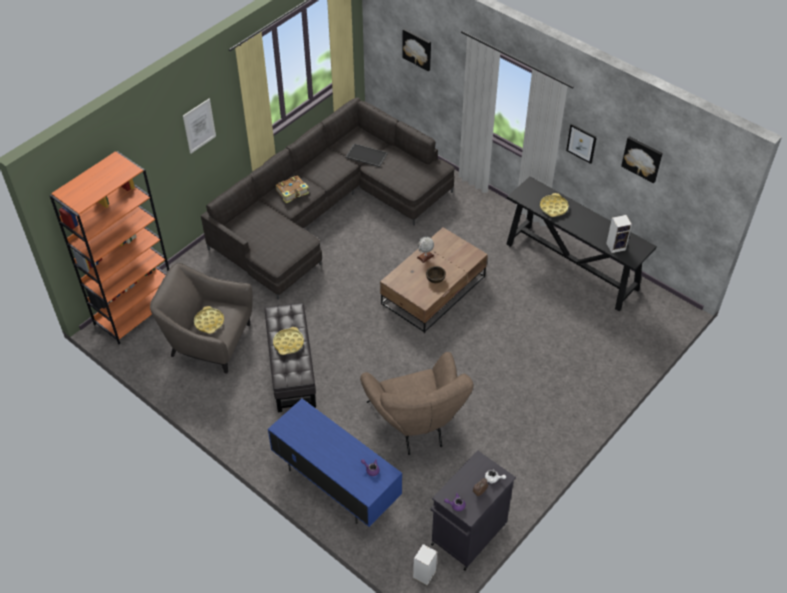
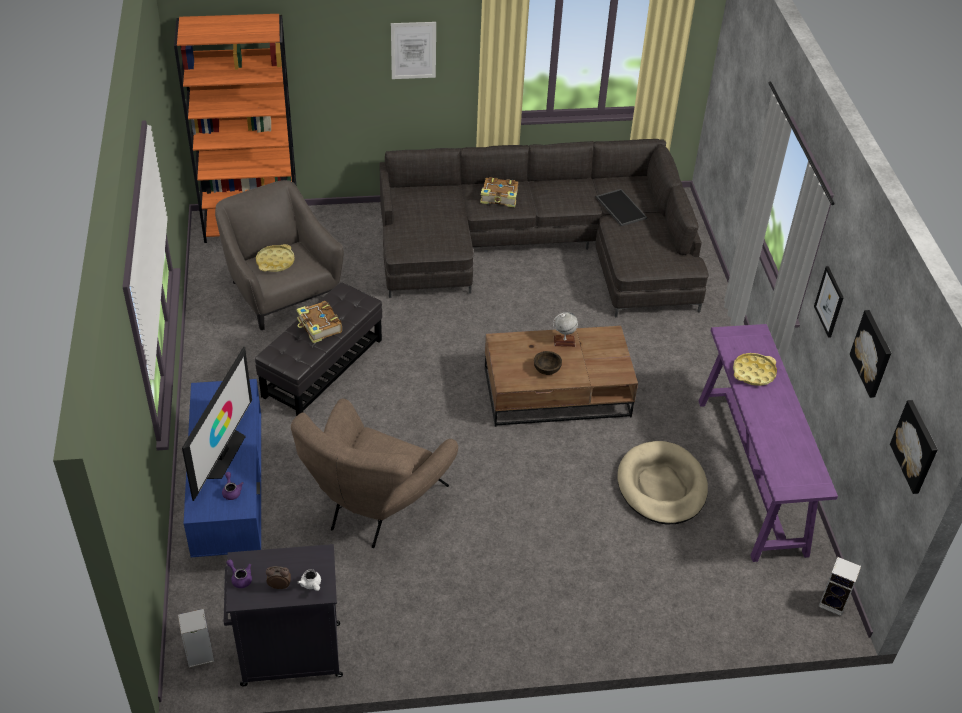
camera: 40 degrees right, 5 degrees down
(288, 343) = (319, 327): yellow tray -> book
(339, 454) = (222, 454): none -> television
(417, 49) = (743, 101): picture -> picture (916, 446)
(539, 303) = (661, 486): none -> beige dog bed
(572, 267) = (751, 476): black console table -> purple console table
(616, 246) = (782, 461): speaker -> speaker (834, 603)

